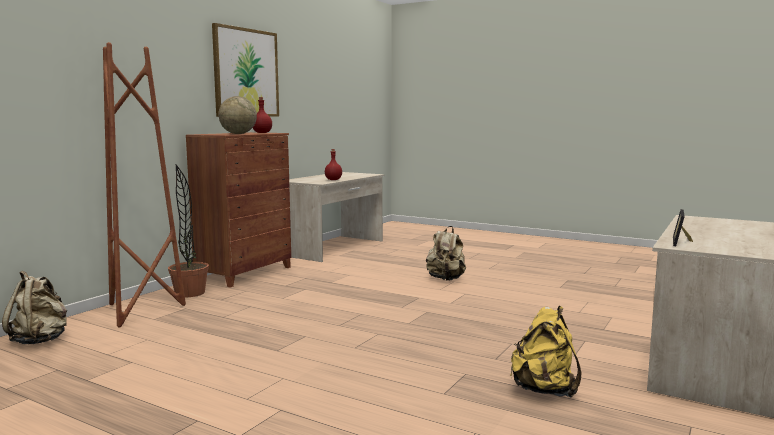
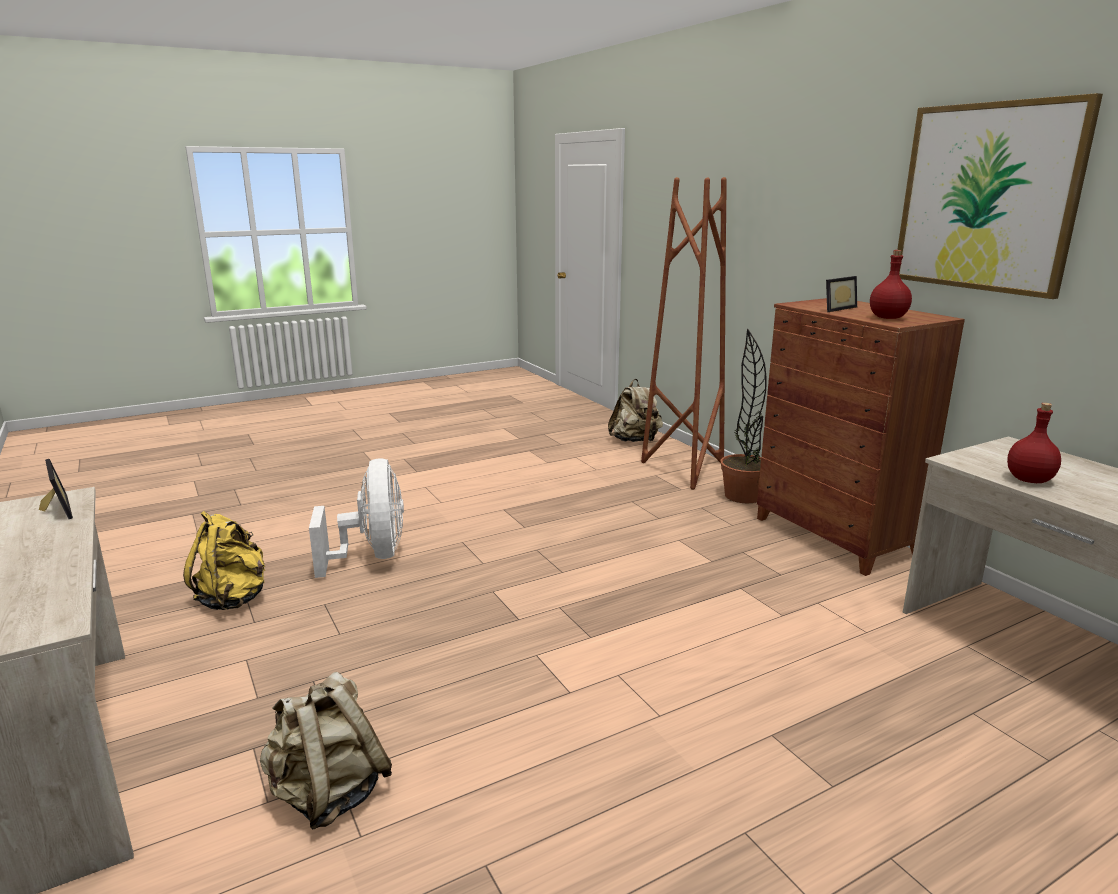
camera: 120 degrees right, 10 degrees up
(238, 134) = (835, 308): globe -> picture frame
(417, 368) = (372, 556): none -> white fan
(446, 279) = (681, 710): beige backpack -> beige backpack (328, 794)

